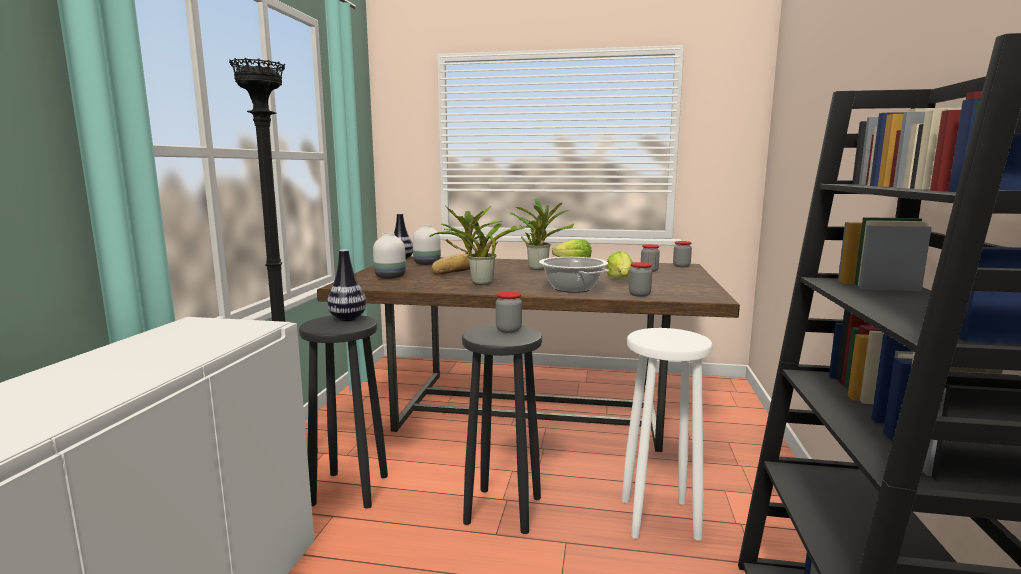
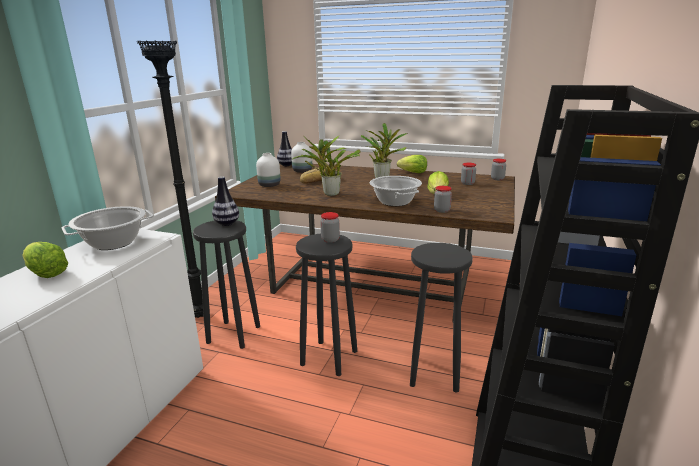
camera: 10 degrees right, 10 degrees up
(89, 374) = (47, 274): none -> lettuce
(192, 334) = (114, 242): none -> cooking pot
(658, 518) = (433, 373): white stool -> black stool

